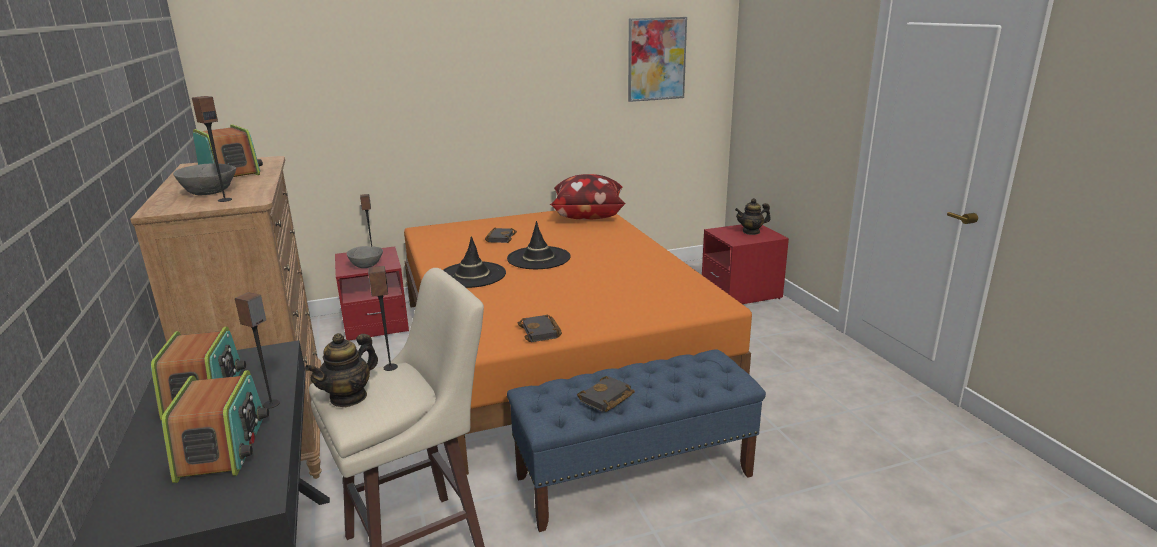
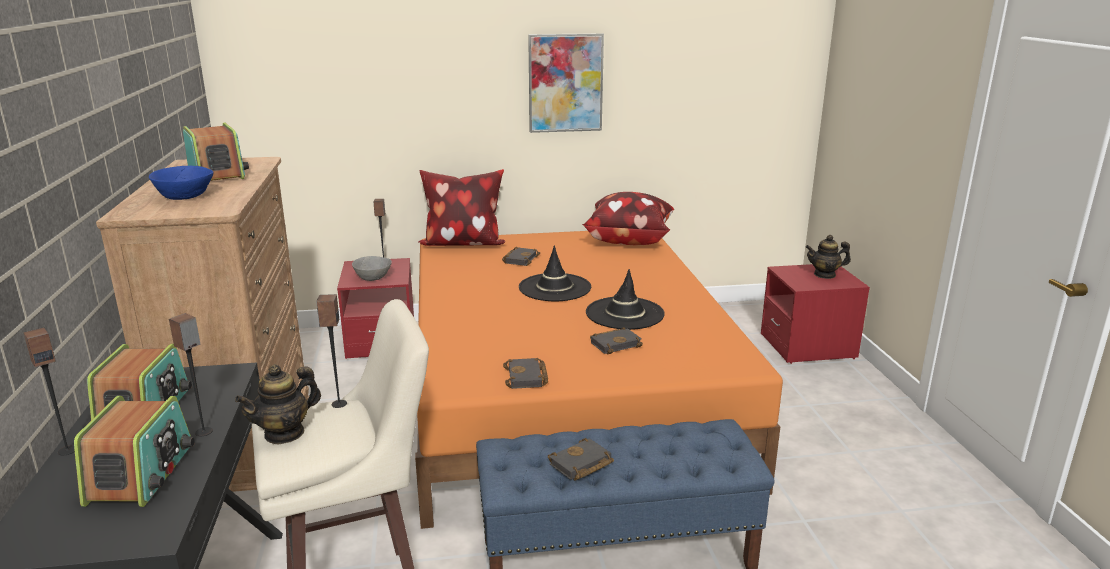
camera: 10 degrees right, 0 degrees up
(209, 192) = (184, 197): grey bowl -> blue bowl
(224, 200) = (194, 207): speaker -> speaker (67, 450)
(444, 229) = (462, 244): none -> pillow
(472, 275) = (474, 301): black hat -> black hat (624, 313)
(607, 298) = (616, 344): none -> black book
(656, 59) = (727, 61): picture -> picture (565, 83)

